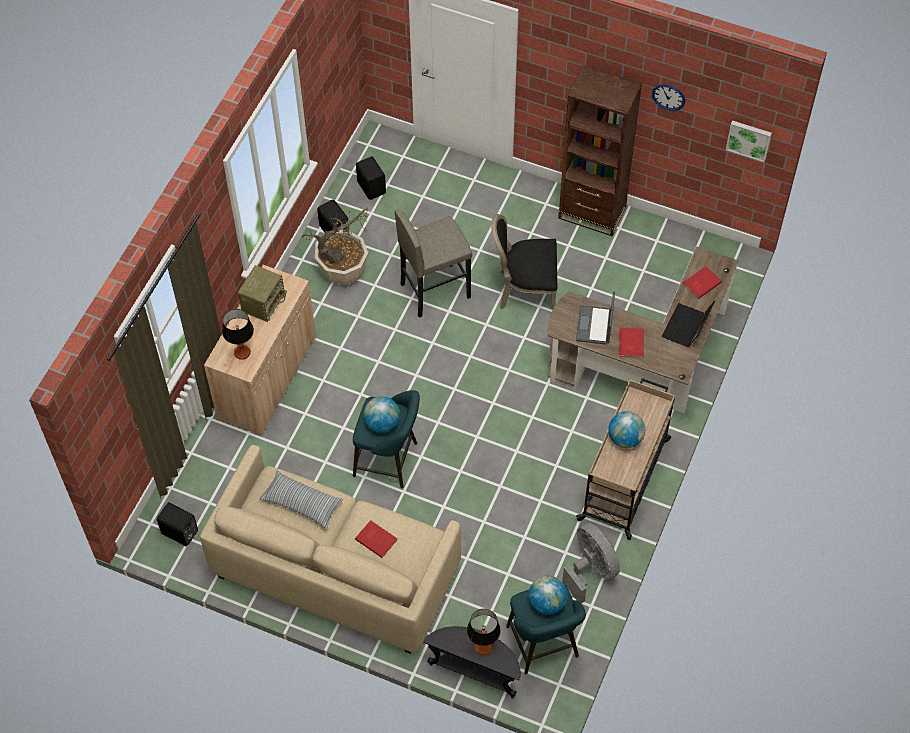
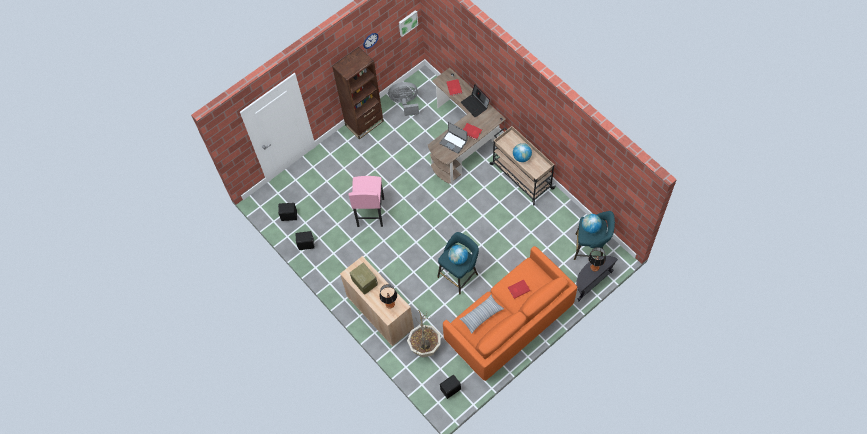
camera: 60 degrees left, 5 degrees up
(335, 571) = (508, 323): beige sofa -> orange sofa
(343, 271) = (334, 250): potted plant -> potted plant (425, 346)
(435, 290) = (370, 212): grey stool -> pink stool
(525, 290) = (393, 172): black chair -> none
(590, 570) = (561, 211): grey fan -> grey fan (405, 103)

